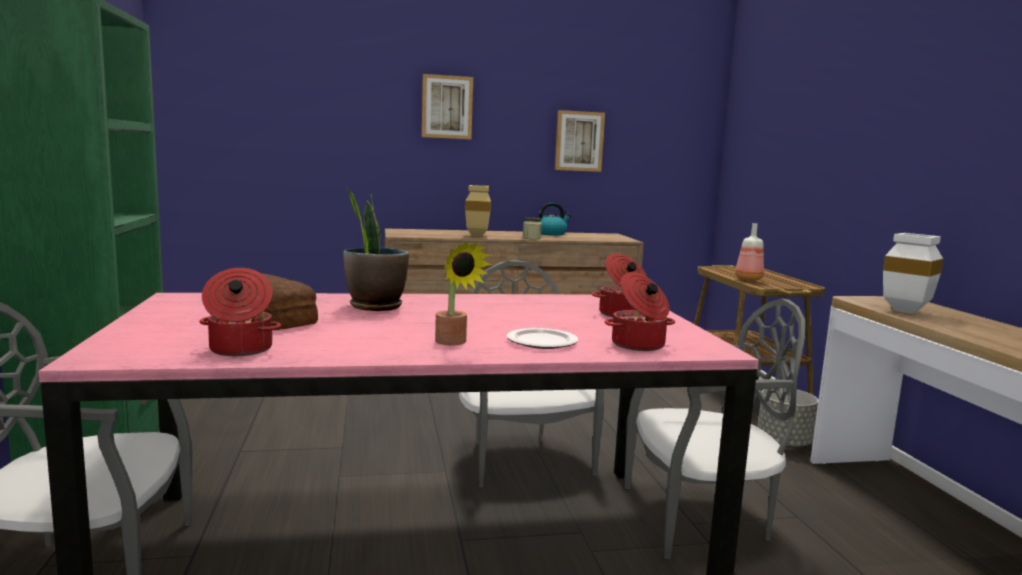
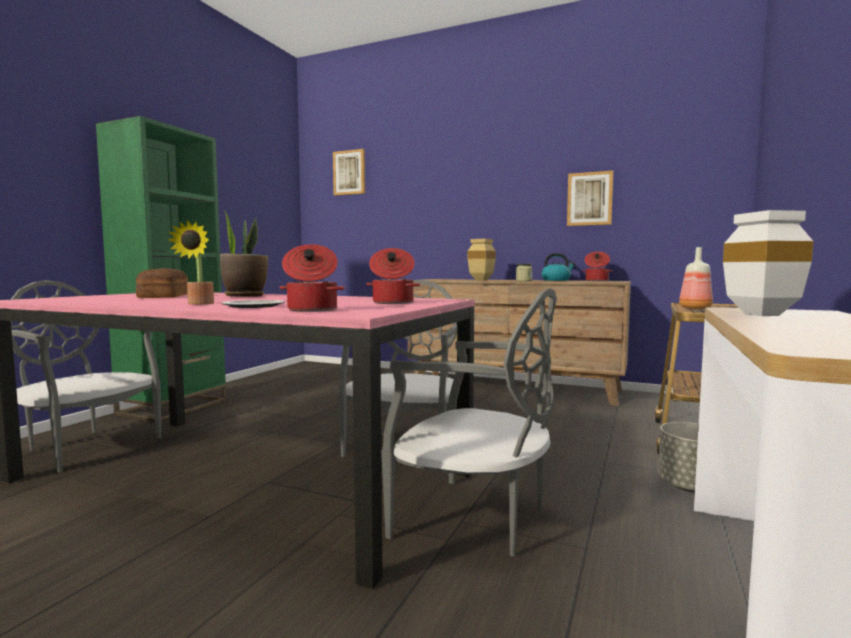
camera: 35 degrees right, 5 degrees down
(240, 349) = (86, 300): cooking pot -> cooking pot (596, 280)
(447, 107) = (476, 183): picture -> picture (349, 172)

